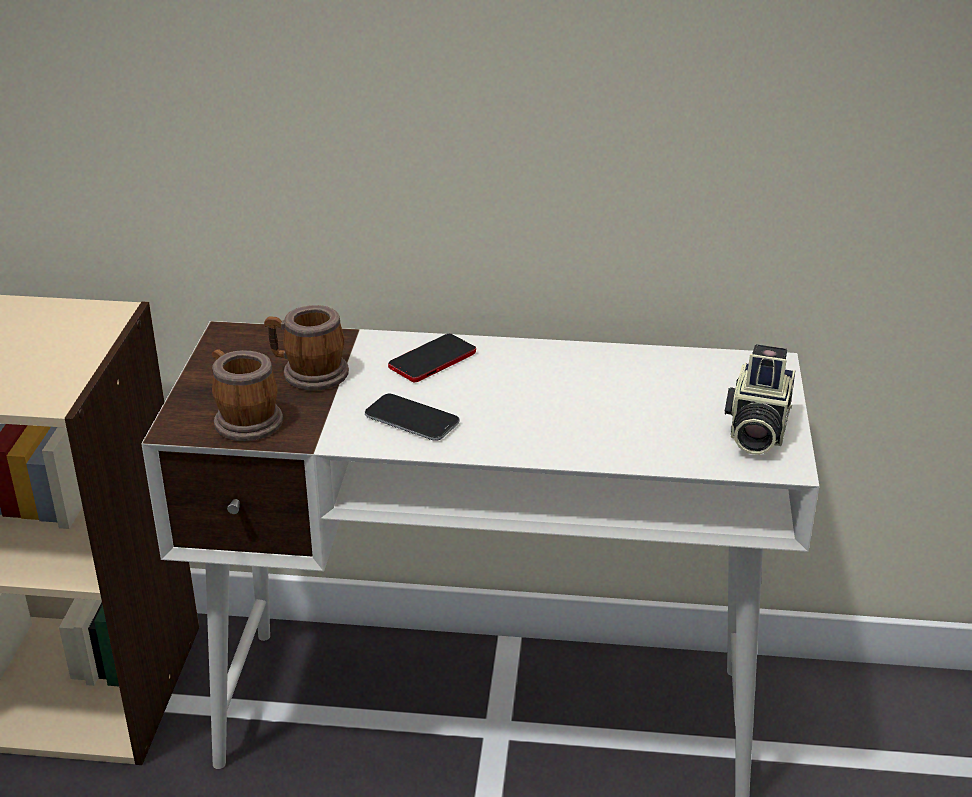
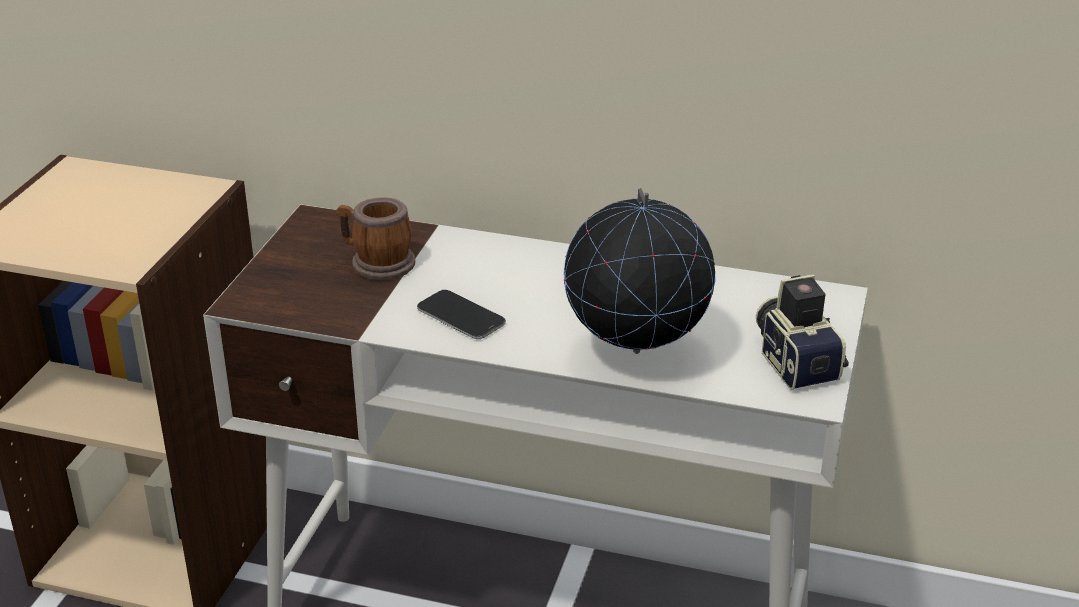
camera: 10 degrees right, 0 degrees up
(243, 419) = (303, 301): mug -> none
(432, 360) = (499, 261): phone -> none
(598, 440) = (635, 354): none -> globe
(755, 430) = (796, 361): camera -> camera turned 135 degrees clockwise

